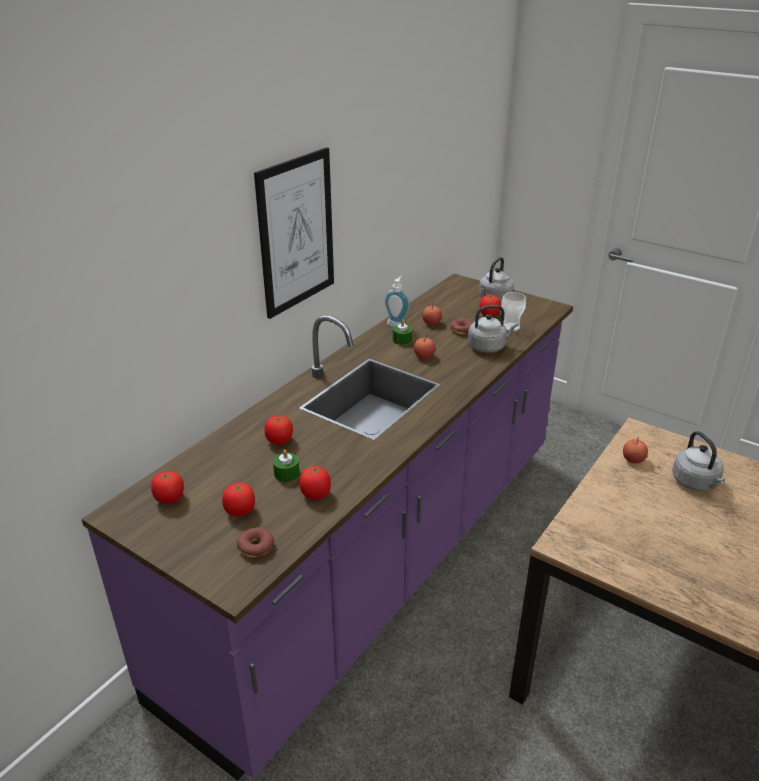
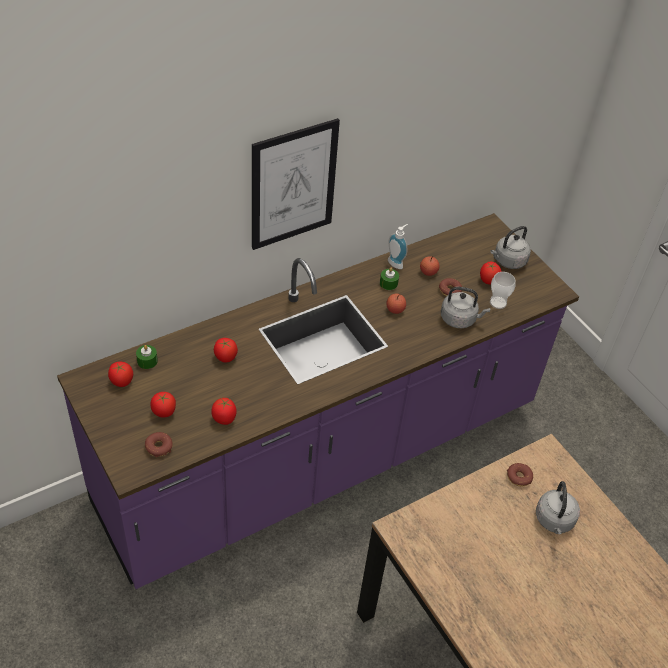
camera: 20 degrees right, 15 degrees up
(286, 473) = (214, 391): green candle -> green candle (147, 361)
(633, 459) = (519, 477): apple -> donut

